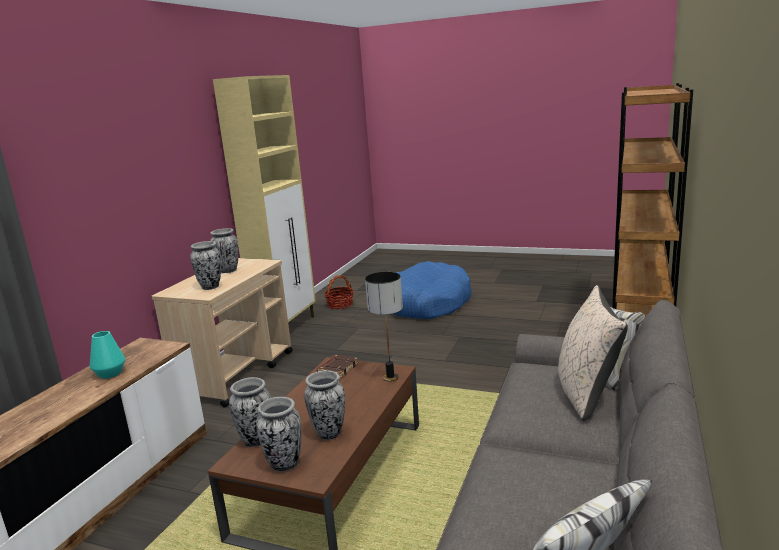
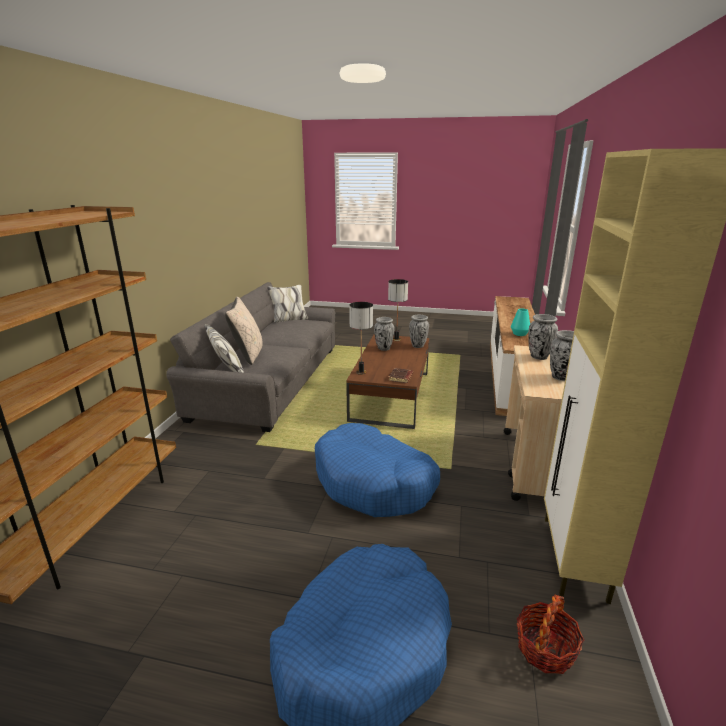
camera: 170 degrees right, 5 degrees up
(284, 464) = (396, 339): vase -> table lamp
(401, 363) = (374, 482): none -> blue dog bed

